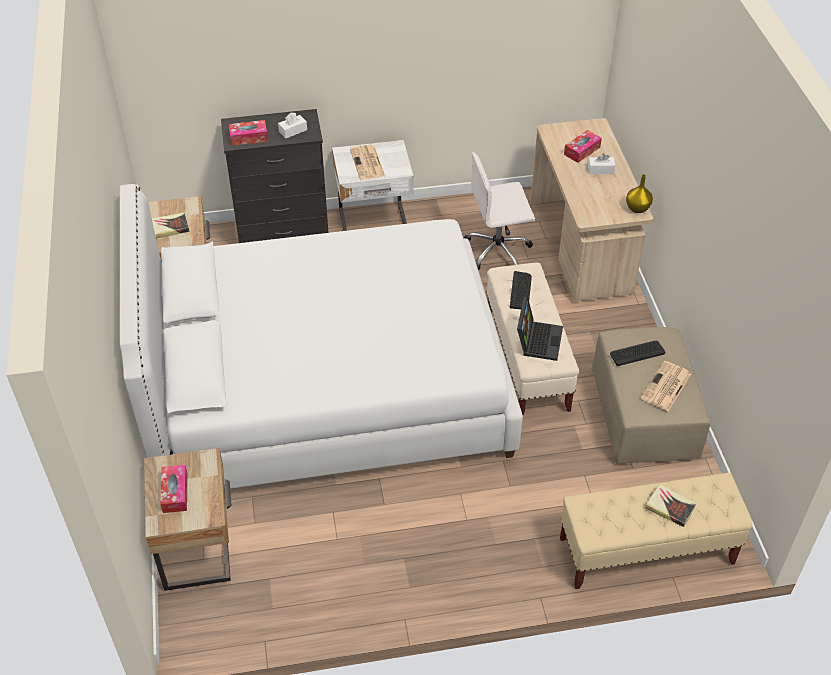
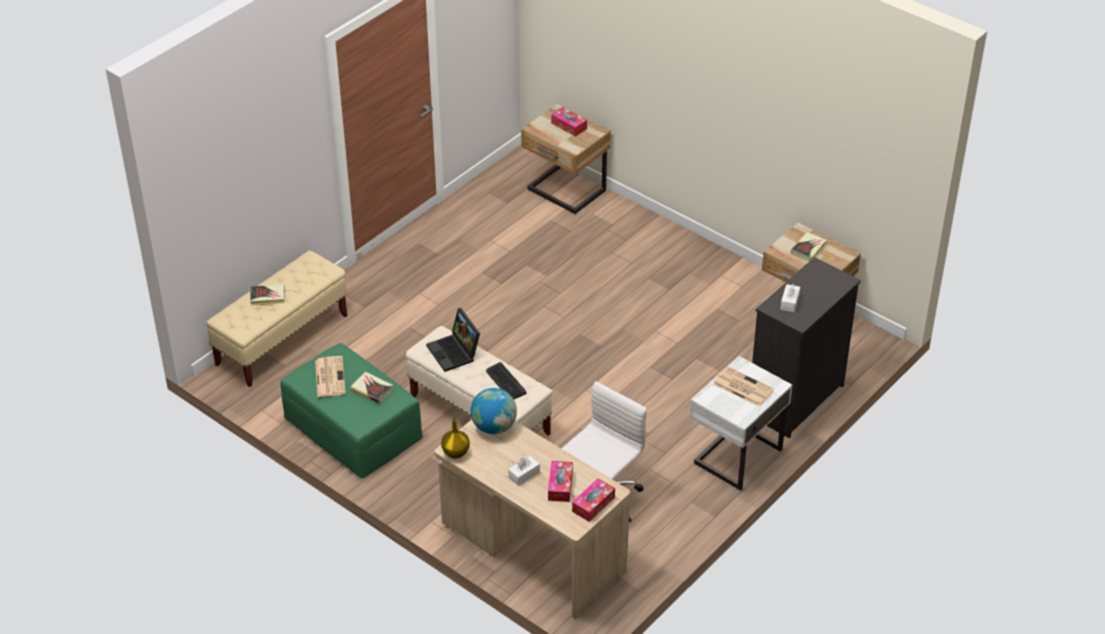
camera: 140 degrees right, 5 degrees down
(249, 137) = (813, 277): tissue box -> tissue box (593, 504)
(326, 387) = (605, 313): white bed -> none
(590, 210) = (494, 427): none -> globe
(637, 353) = (372, 390): keyboard -> book
(644, 413) = (353, 429): beige ottoman -> green ottoman

